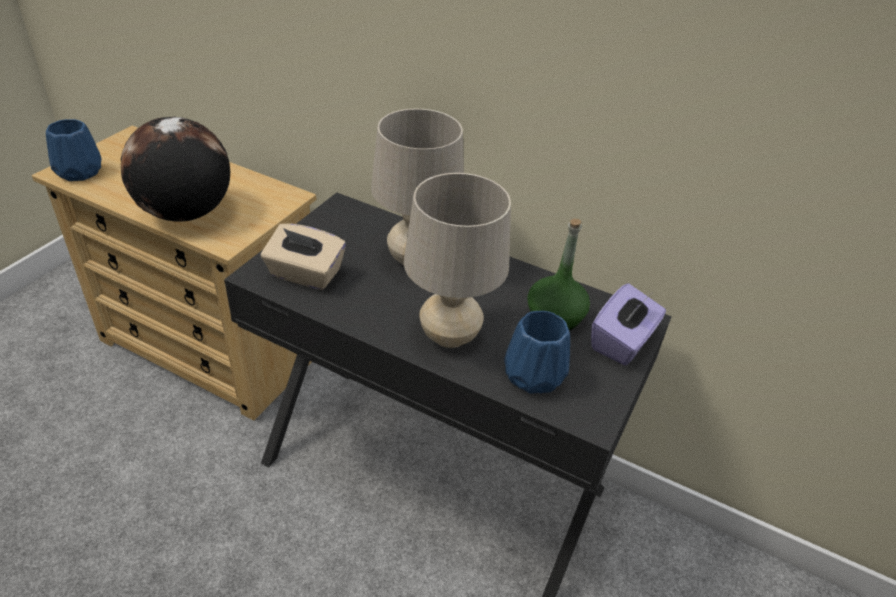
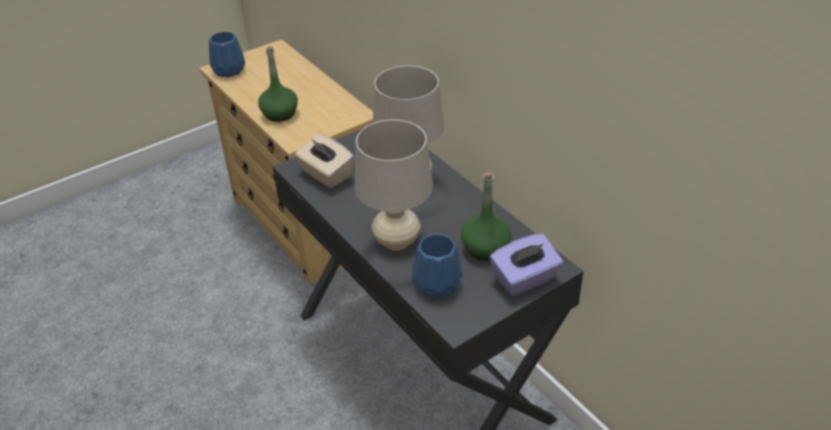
camera: 30 degrees right, 0 degrees up
(185, 213) = (279, 114): globe -> green bottle

